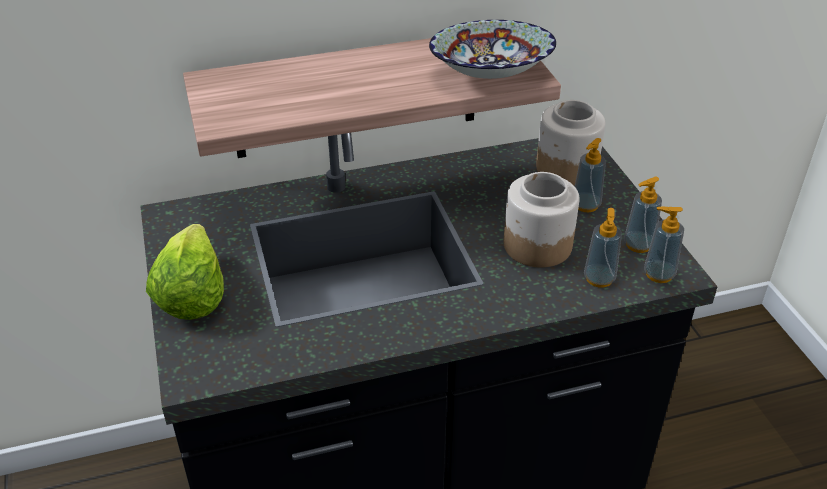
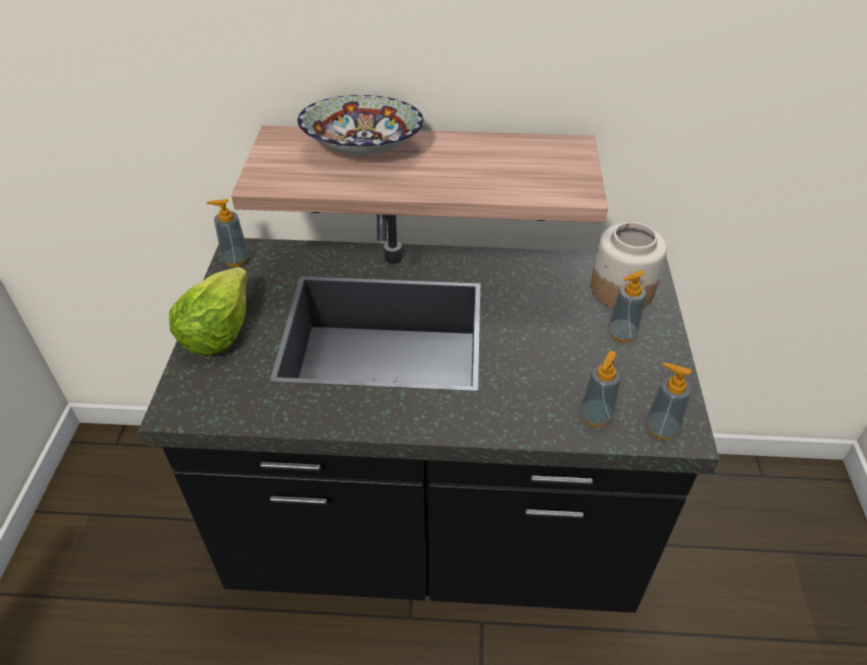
camera: 20 degrees right, 5 degrees up
(491, 75) = (541, 183): bowl -> bowl (362, 150)
(537, 245) = (550, 363): jar -> none
(638, 245) = (655, 390): soap dispenser -> soap dispenser (236, 259)

